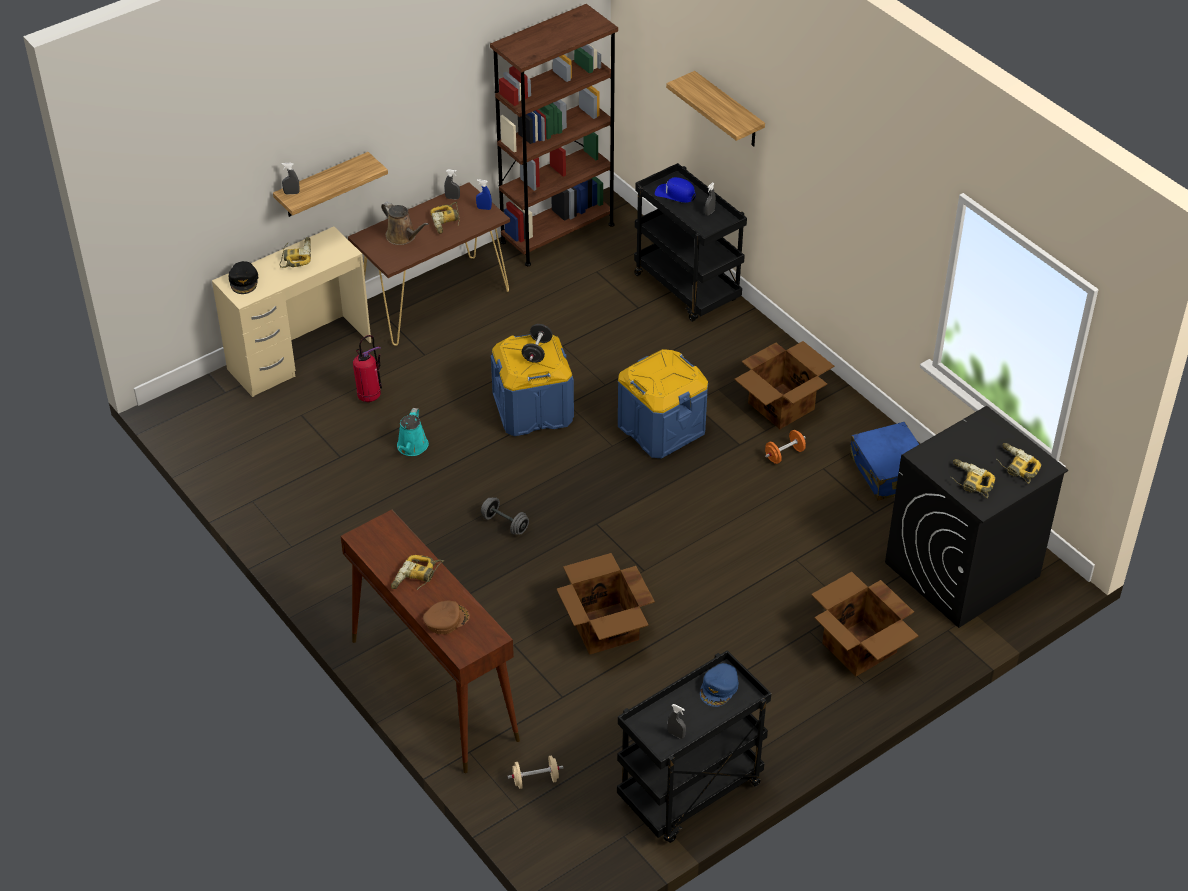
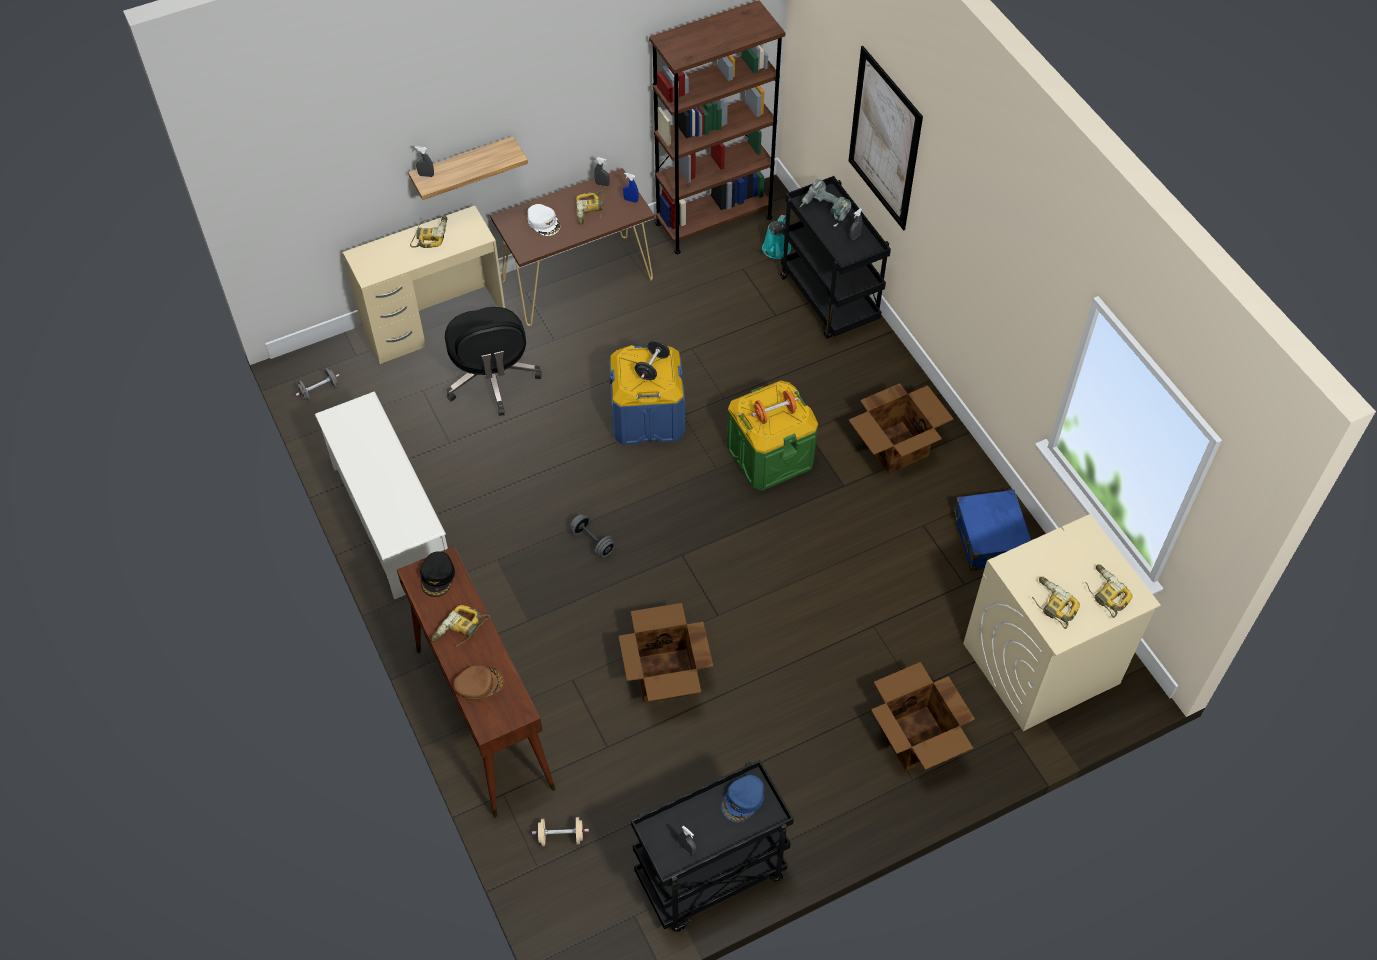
camera: 10 degrees right, 10 degrees up
(196, 428) = (319, 391): none -> grey dumbbell
(244, 281) = (373, 256): black cap -> black cap (438, 576)
(298, 531) = (391, 520): none -> white shoe rack
(369, 396) = (492, 379): fire extinguisher -> black office chair
(403, 237) = (544, 222): brown watering can -> white cap
(411, 447) = (520, 442): turquoise watering can -> turquoise watering can (775, 250)
(661, 428) = (770, 456): blue storage box -> green storage box
(675, 194) = (824, 210): blue cap -> power drill
(728, 111) = (884, 139): shelf -> picture
(784, 454) = (887, 504): orange dumbbell -> orange dumbbell (774, 414)
(962, 570) = (1040, 664): black washing machine -> beige washing machine

